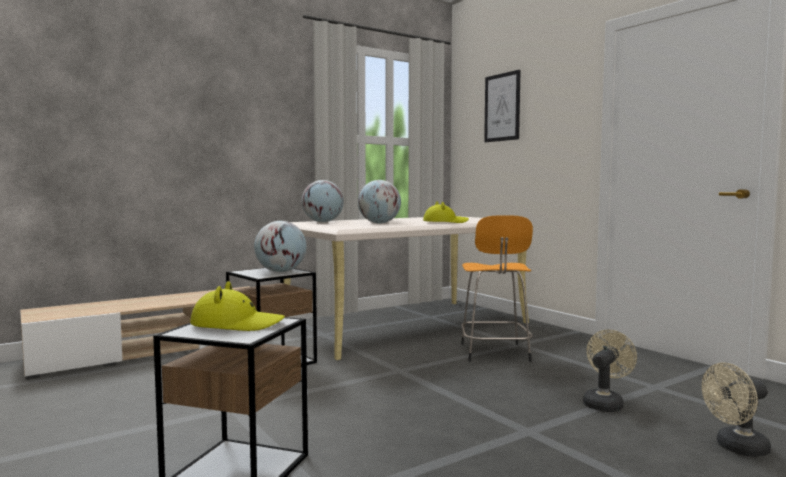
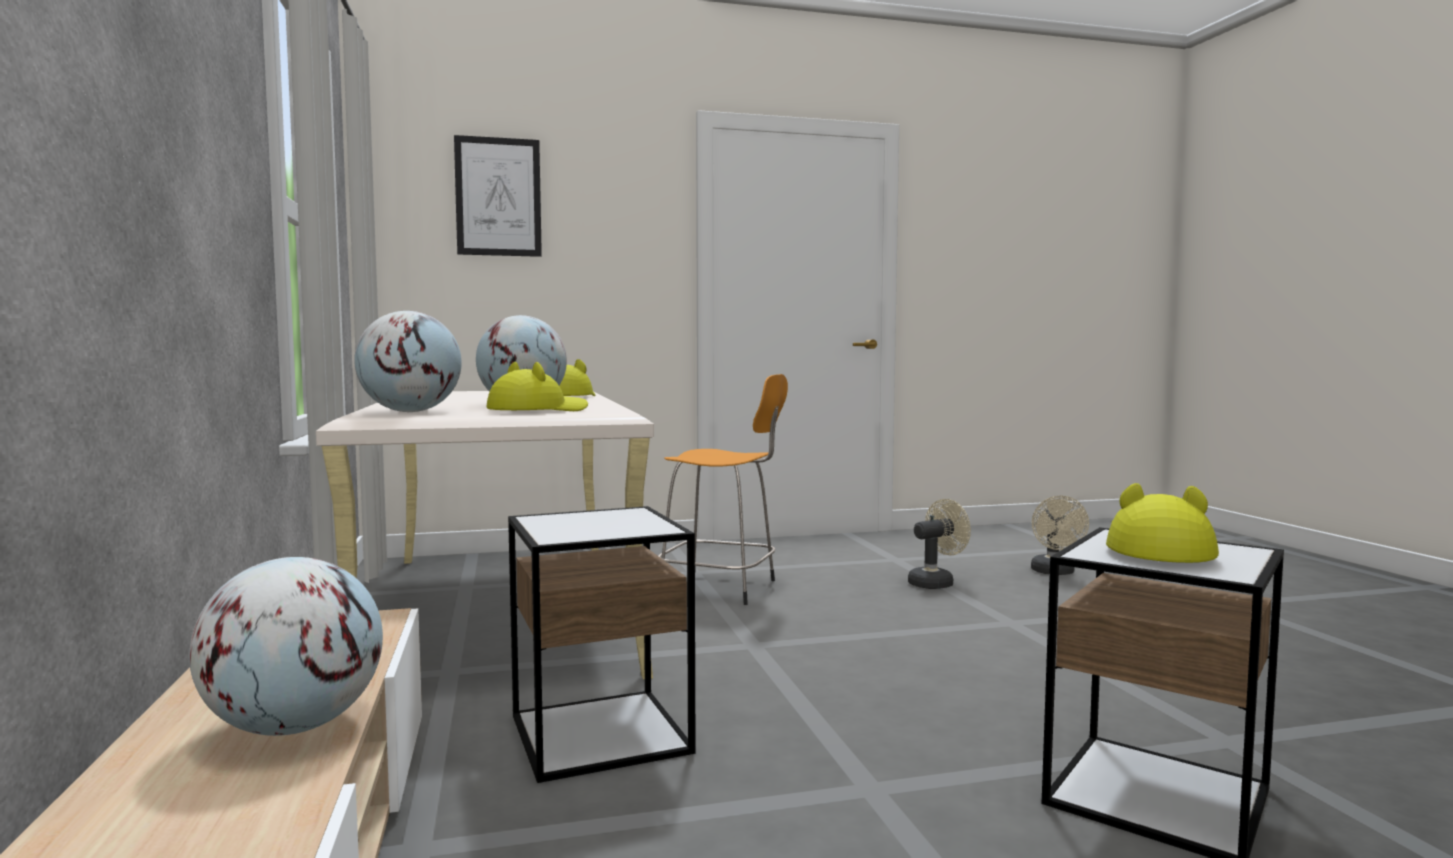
camera: 70 degrees left, 0 degrees up
(281, 272) = (612, 519): globe -> globe (293, 727)
(341, 225) = (538, 411): none -> yellow hat
(605, 403) = (936, 582): beige fan -> beige fan turned 90 degrees clockwise

